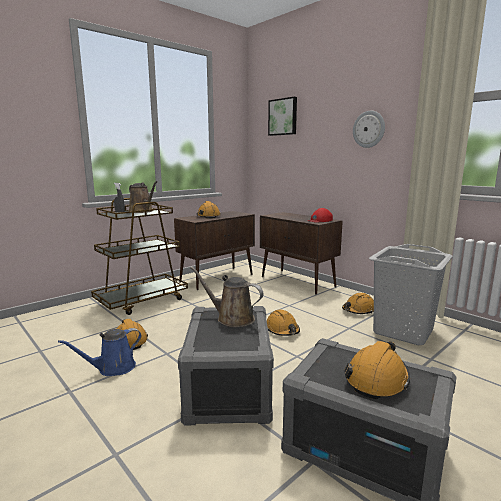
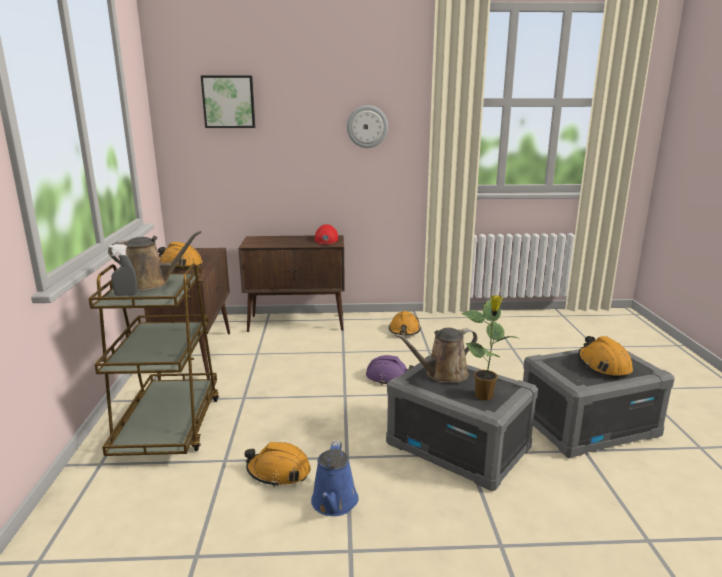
camera: 50 degrees left, 5 degrees up
(219, 341) = (484, 396): none -> potted plant
(282, 330) = (389, 378): orange hard hat -> purple hard hat
(403, 331) = (463, 335): grey laundry basket -> none

